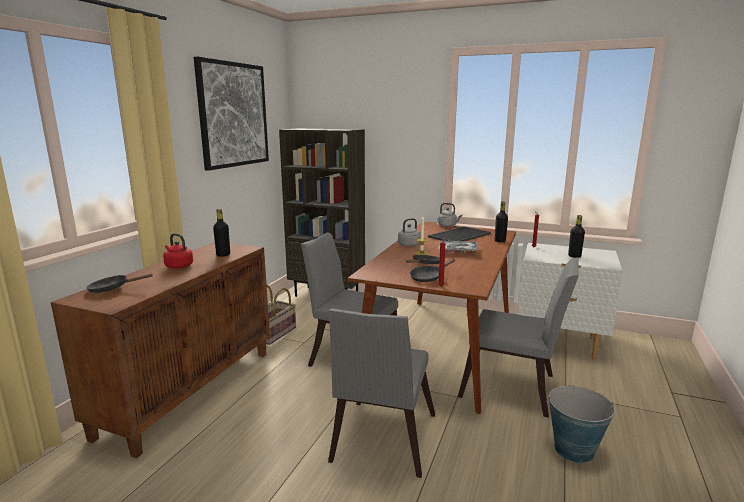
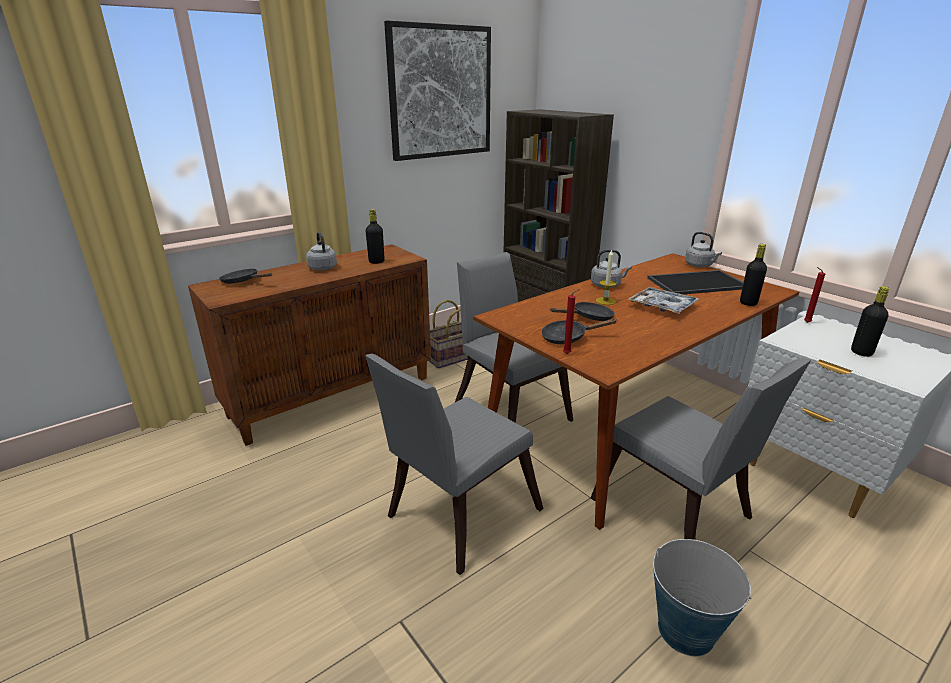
camera: 30 degrees right, 10 degrees up
(178, 266) = (322, 267): red kettle -> grey kettle

